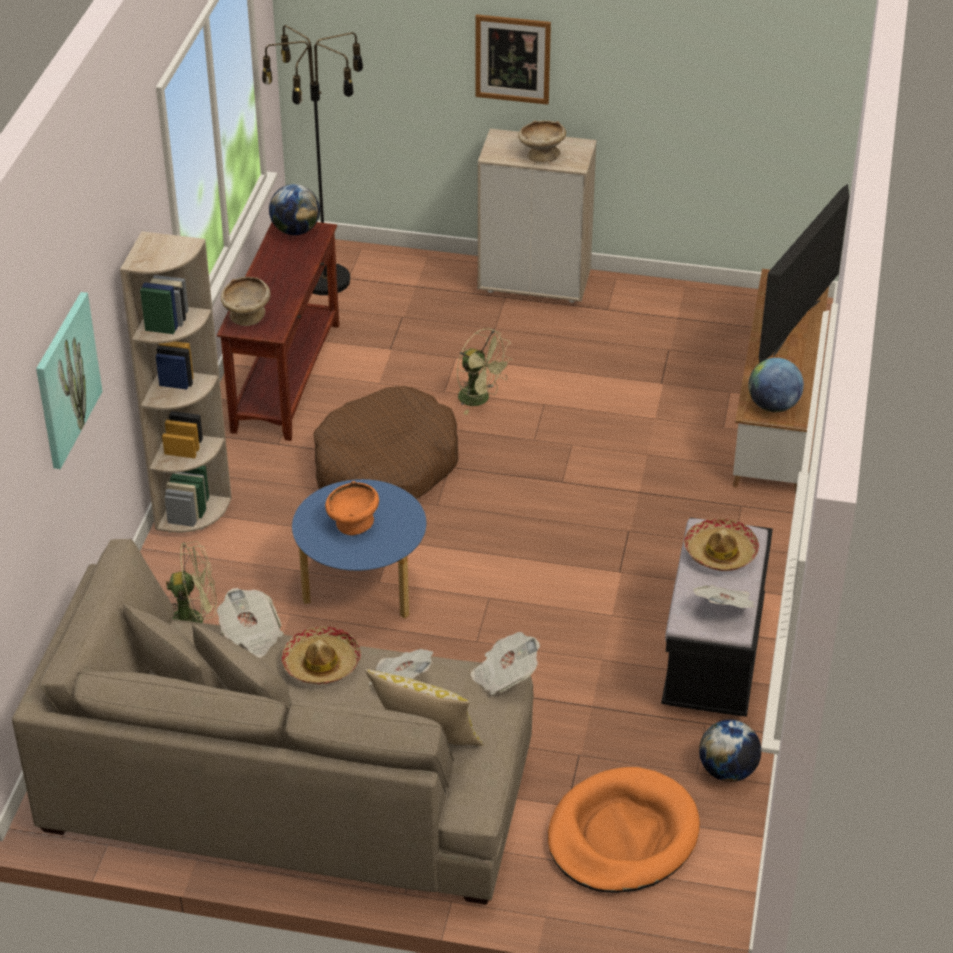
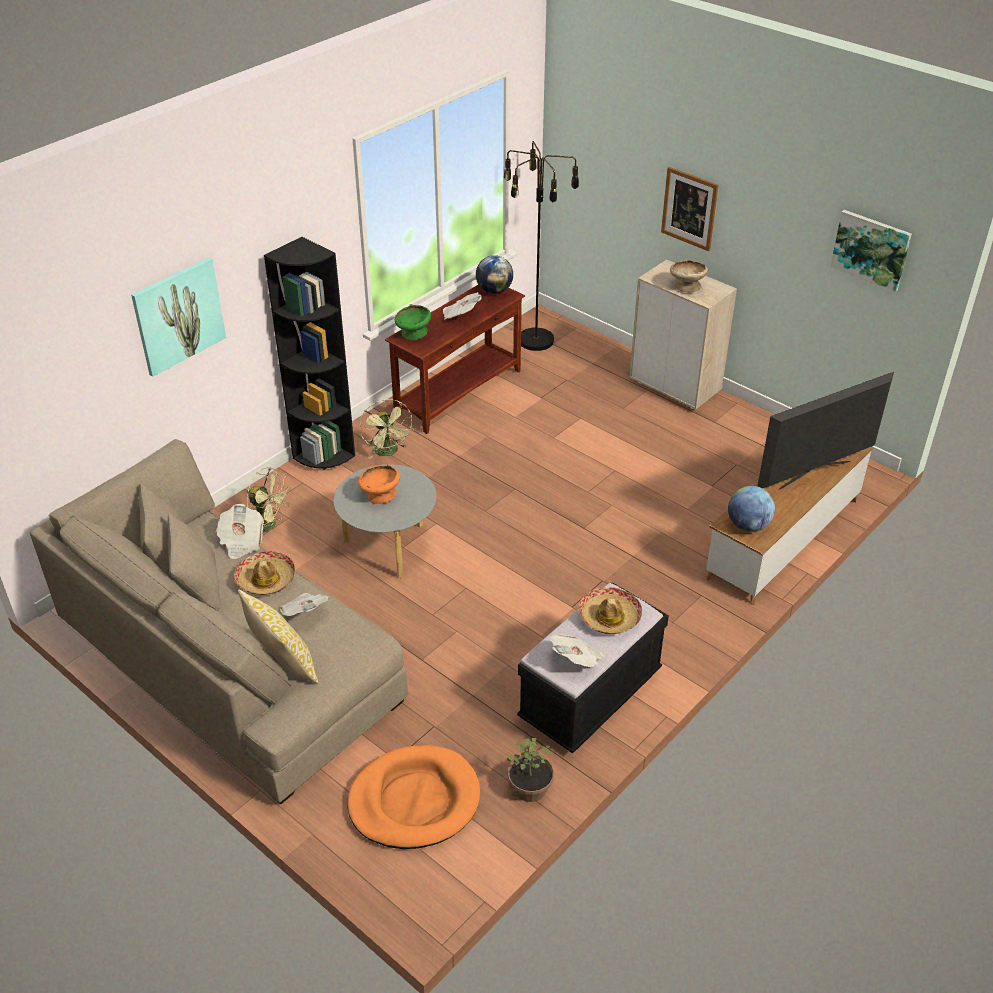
camera: 30 degrees right, 0 degrees up
(192, 518) = (324, 460): beige bookcase -> black bookcase
(247, 317) = (413, 334): beige bowl -> green bowl
(362, 588) = (389, 547): blue coffee table -> grey coffee table
(385, 466) = (472, 472): brown dog bed -> none
(480, 399) = (573, 451): green fan -> green fan (388, 452)
(504, 676) = (377, 640): newspaper -> newspaper (461, 315)
(728, 771) = (530, 788): globe -> potted plant
(765, 53) = (871, 249): none -> picture

